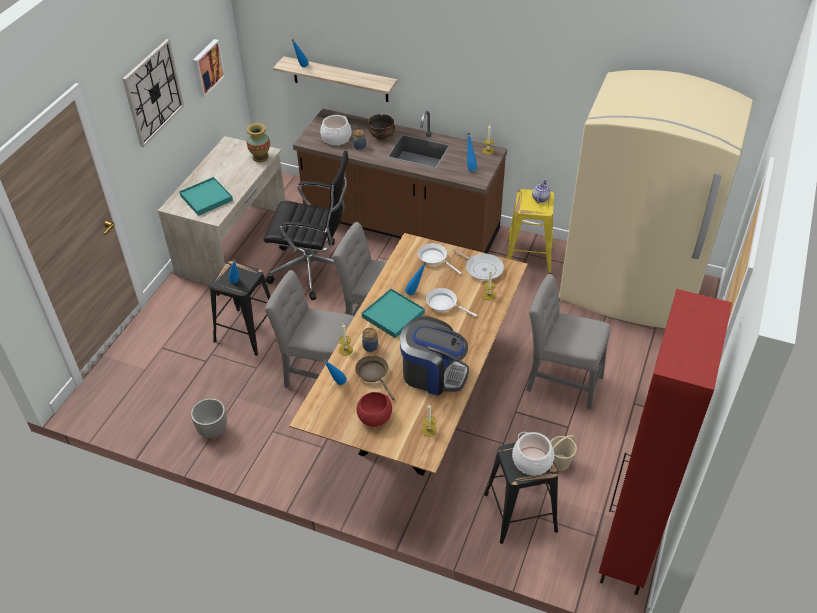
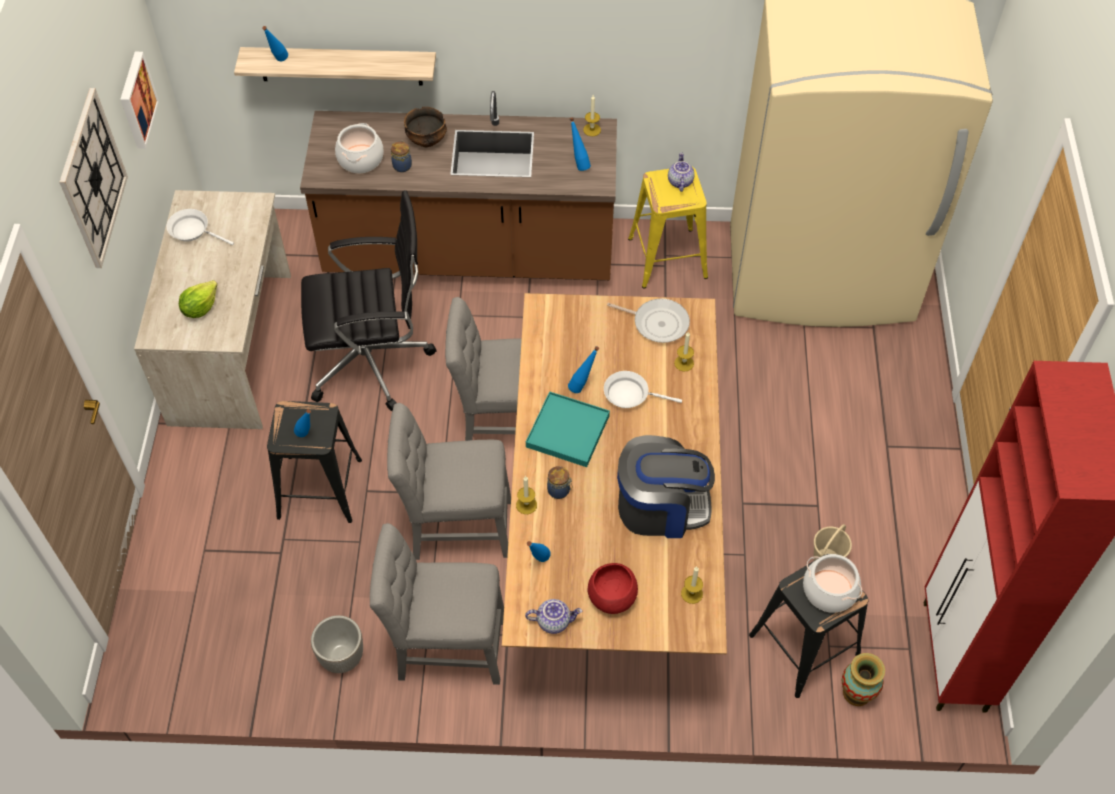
camera: 20 degrees left, 10 degrees up
(206, 198) = (200, 308): turquoise tray -> lettuce
(260, 157) = (250, 215): vase -> vase (856, 693)
(329, 421) = (554, 621): none -> teapot
(374, 374) = (582, 532): brown frying pan -> none
(434, 259) = (586, 325): white frying pan -> white frying pan (193, 231)
(560, 381) = (783, 440): grey chair -> grey chair (445, 647)

